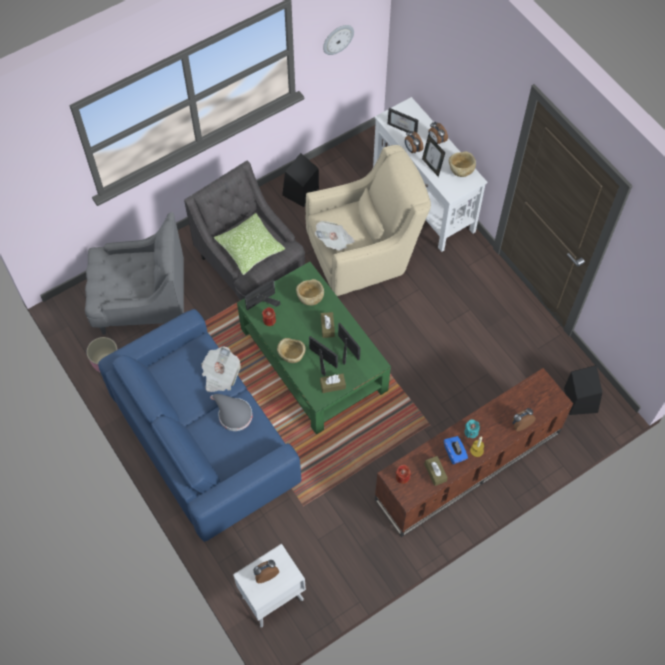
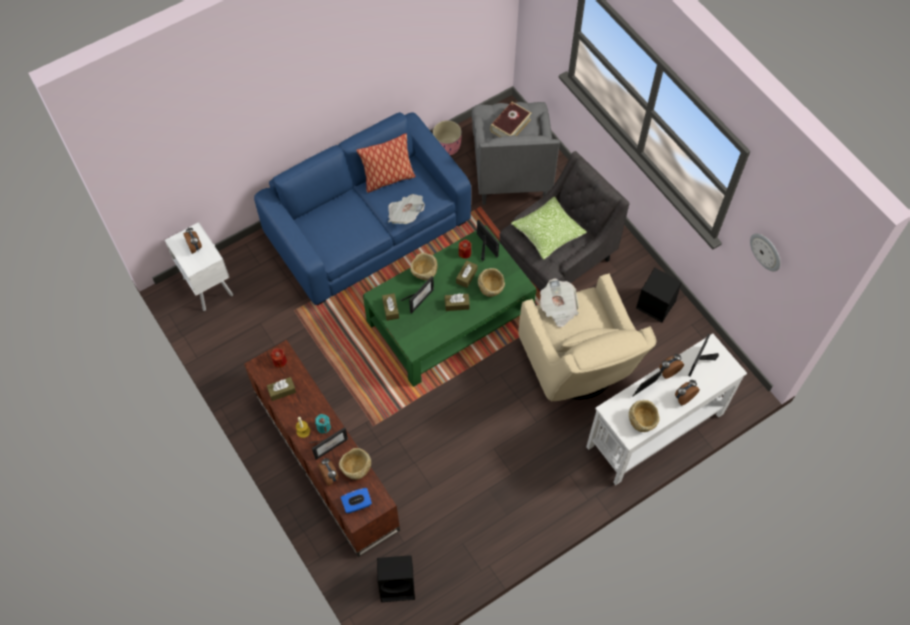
camera: 90 degrees right, 0 degrees up
(118, 277) = (510, 125): none -> book
(173, 393) = (388, 179): none -> pillow
(233, 414) = (363, 226): grey hat -> none
(296, 319) = (466, 276): none -> brown tissue box
(345, 348) = (432, 321): picture frame -> picture frame (330, 445)
(454, 453) = (301, 410): blue tissue box -> blue tissue box (357, 504)
(511, 402) = (356, 468): none -> beige bowl

